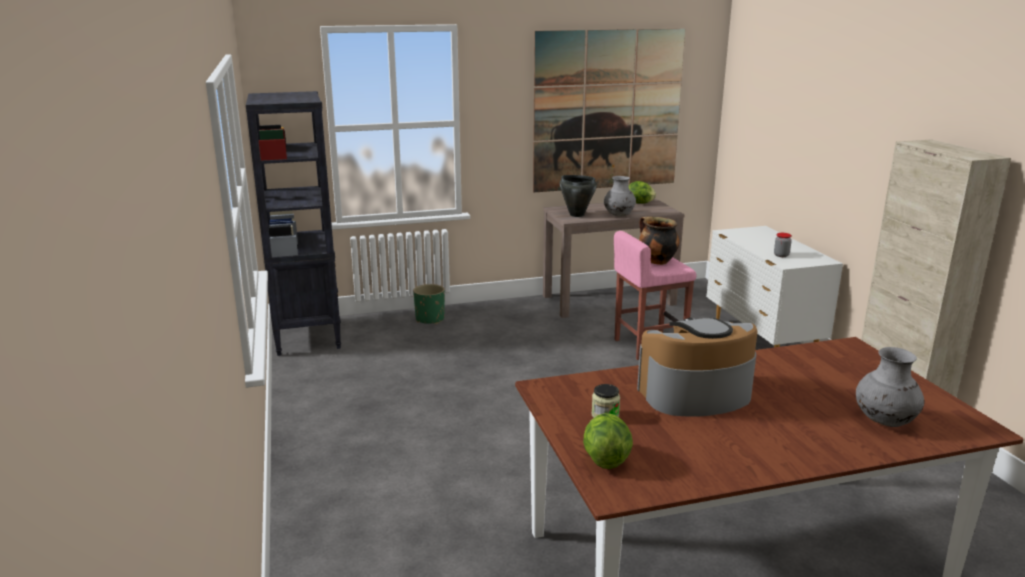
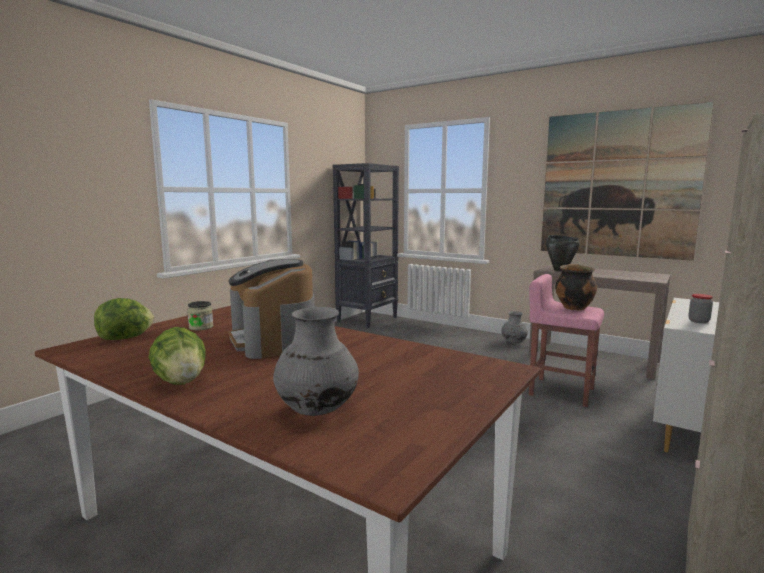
camera: 50 degrees right, 10 degrees down
(430, 319) = (441, 331): green planter -> none
(619, 215) = (595, 275): grey vase -> grey vase (513, 342)
(640, 203) = (642, 273): lettuce -> lettuce (181, 381)
(694, 394) = (273, 339): coffee machine -> coffee machine turned 150 degrees counterclockwise

